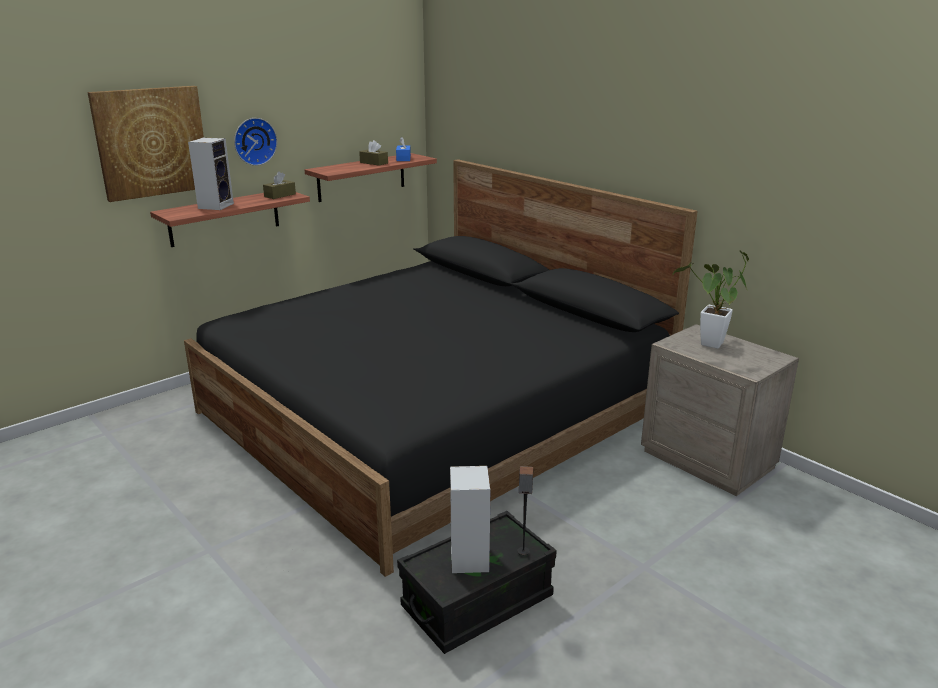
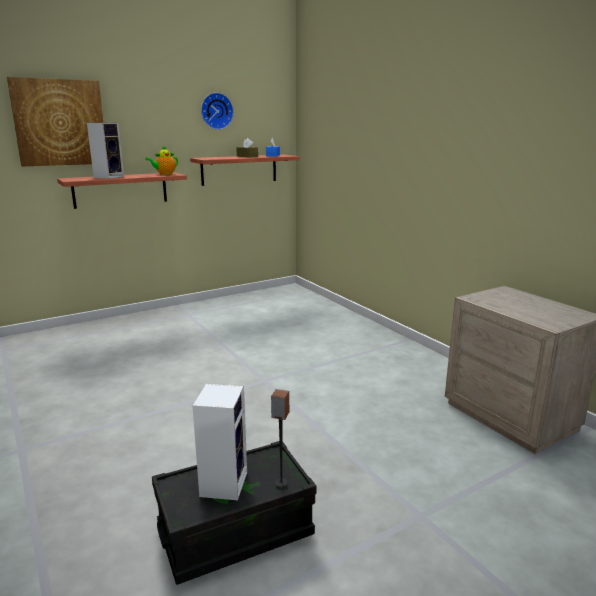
camera: 10 degrees right, 5 degrees down
(254, 141) = (147, 131): wall clock -> wall clock (216, 111)
(280, 195) = (164, 174): brown tissue box -> teapot
(434, 414) = (266, 357): black bed -> none
(709, 346) = (513, 302): potted plant -> none

